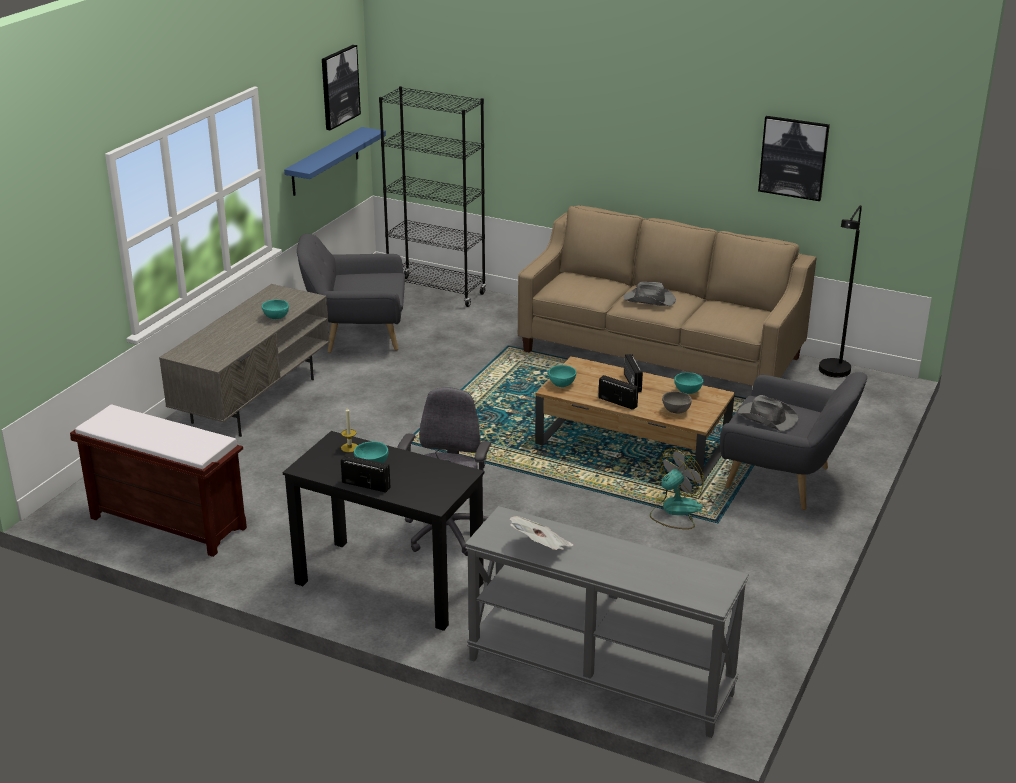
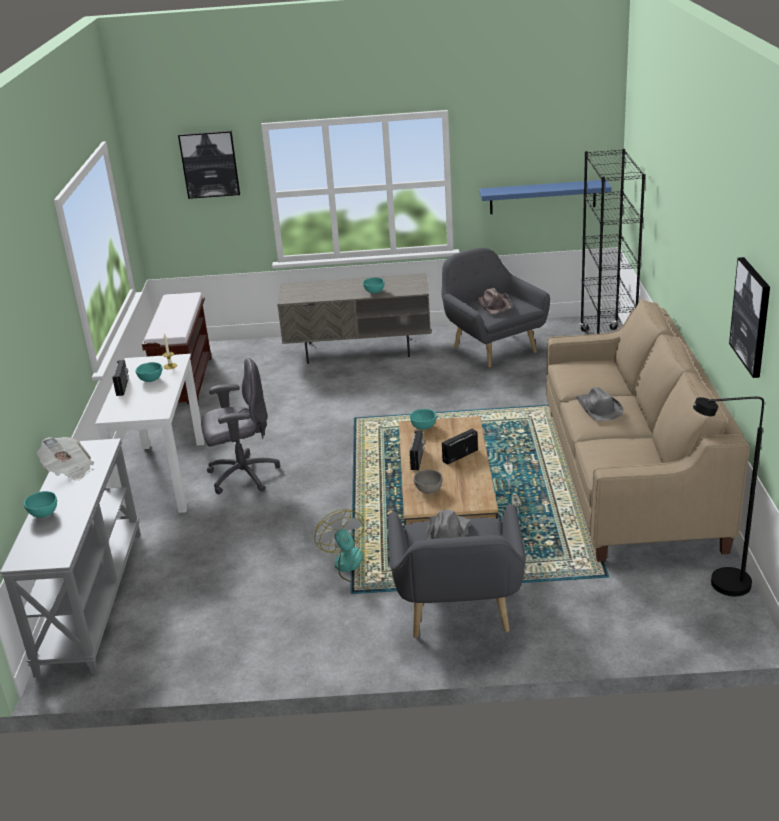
camera: 65 degrees right, 0 degrees up
(339, 87) = (573, 135): picture -> picture (209, 164)
(368, 284) = (494, 305): none -> brown hat
(388, 583) = (163, 476): black desk -> white desk
(675, 511) = (352, 566): fan -> fan turned 135 degrees counterclockwise
(688, 392) = (471, 486): turquoise bowl -> turquoise bowl (43, 514)

